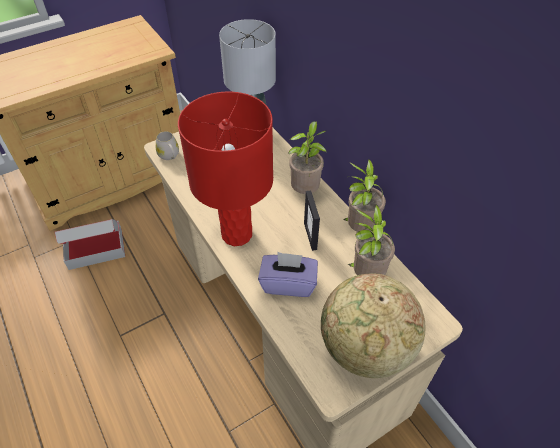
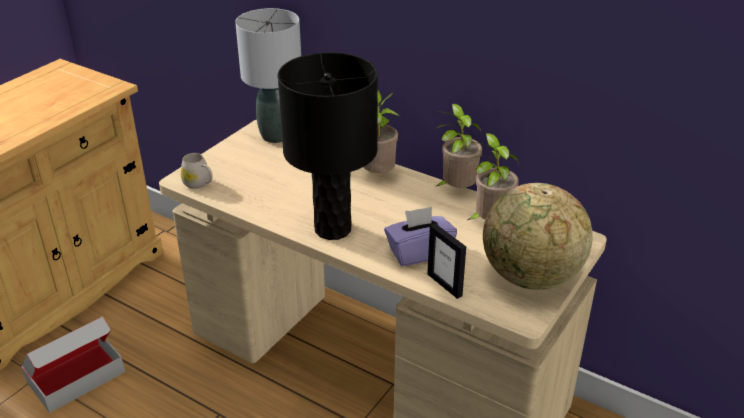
camera: 25 degrees left, 15 degrees down
(237, 234) = (333, 229): red table lamp -> black table lamp
(310, 236) = (412, 209): picture frame -> picture frame (445, 285)

